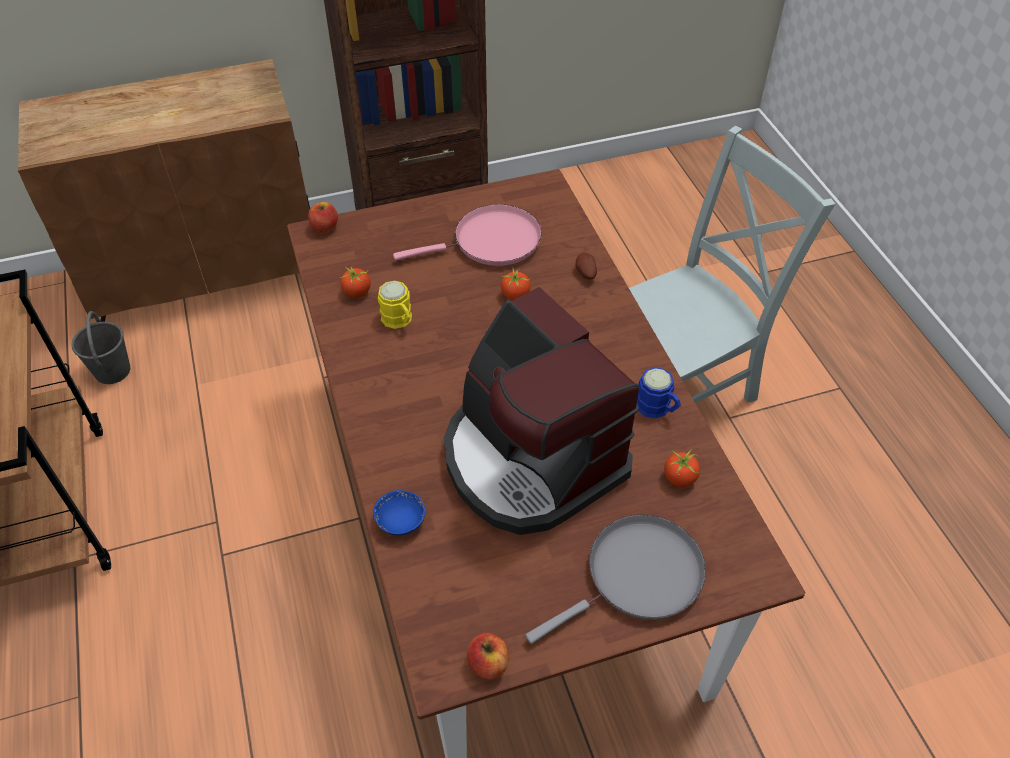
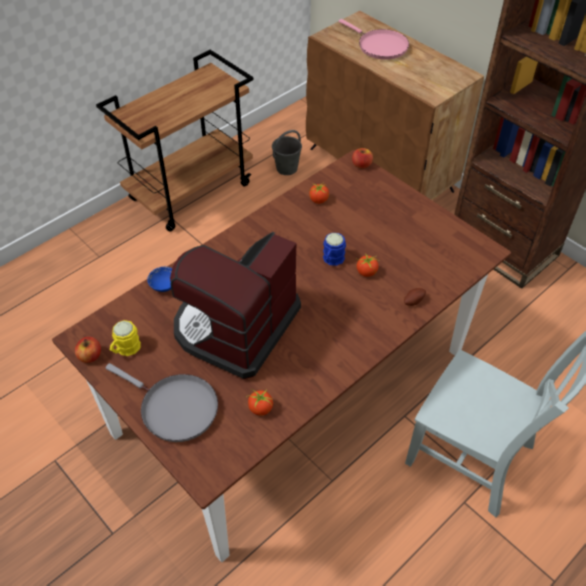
camera: 65 degrees right, 0 degrees up
(399, 320) = (308, 227): yellow mug -> yellow mug (125, 349)
(491, 242) = (407, 243): pink frying pan -> pink frying pan (380, 46)
(657, 408) = (313, 379): blue mug -> blue mug (332, 260)

